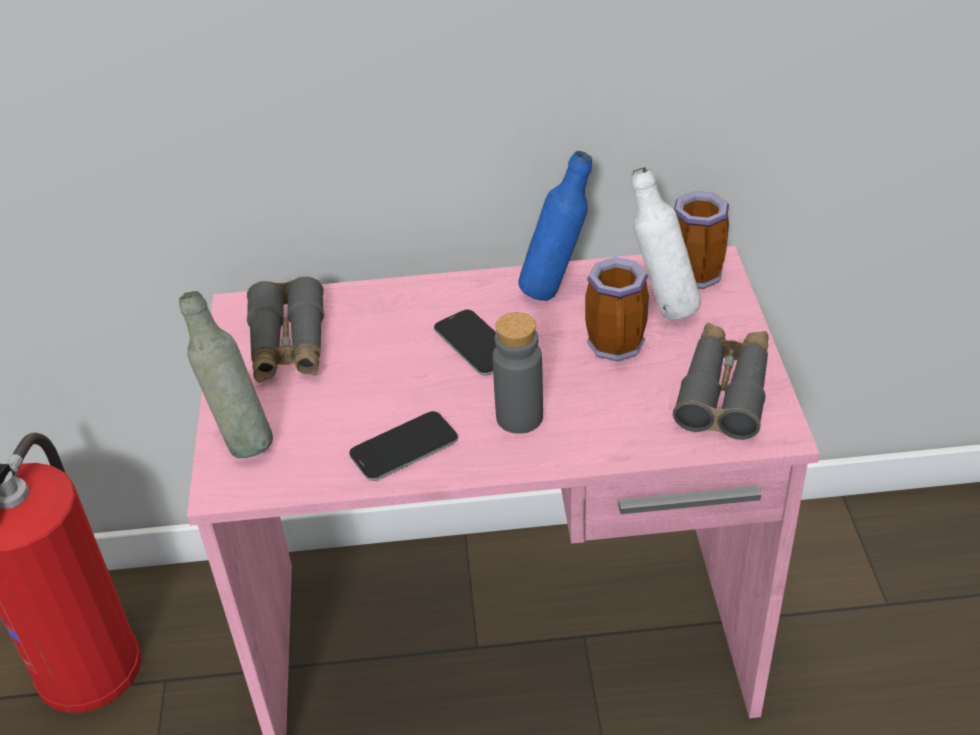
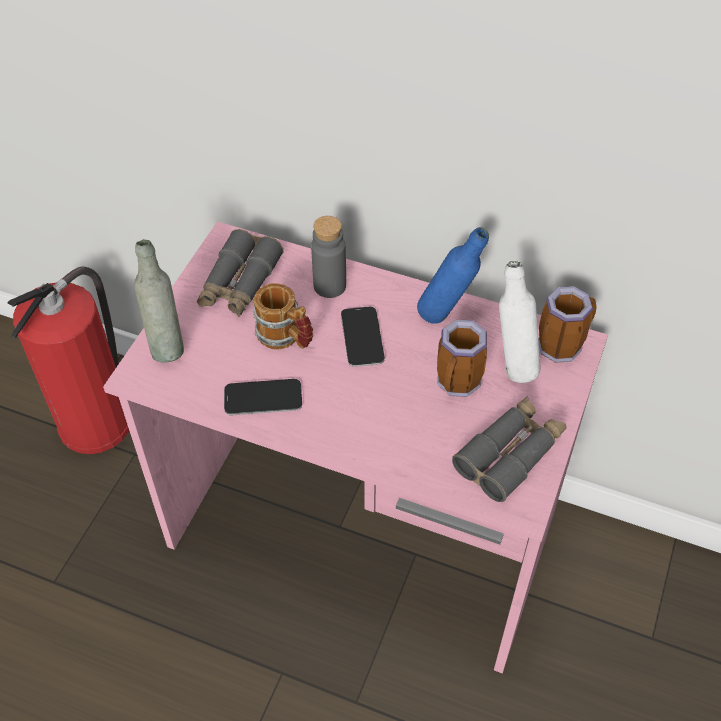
camera: 25 degrees right, 10 degrees up
(386, 377) = (286, 338): none -> mug
(519, 417) = (353, 410): grey bottle -> grey bottle (329, 286)

